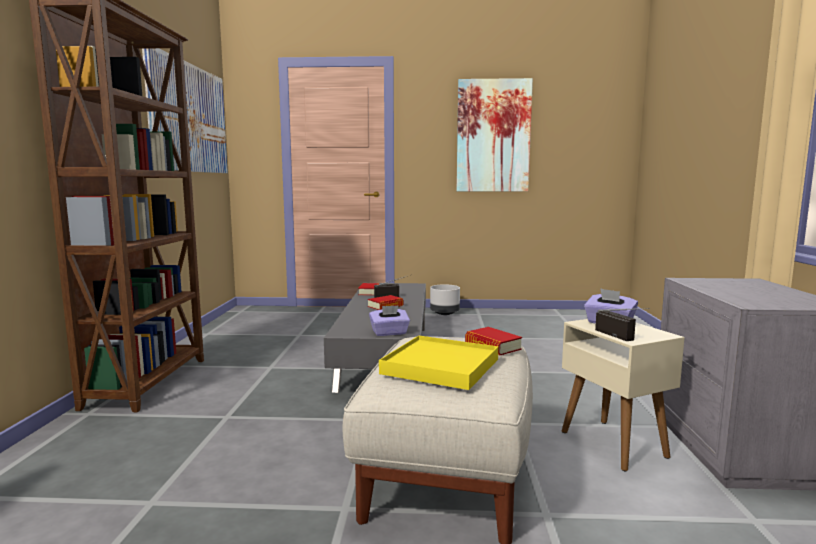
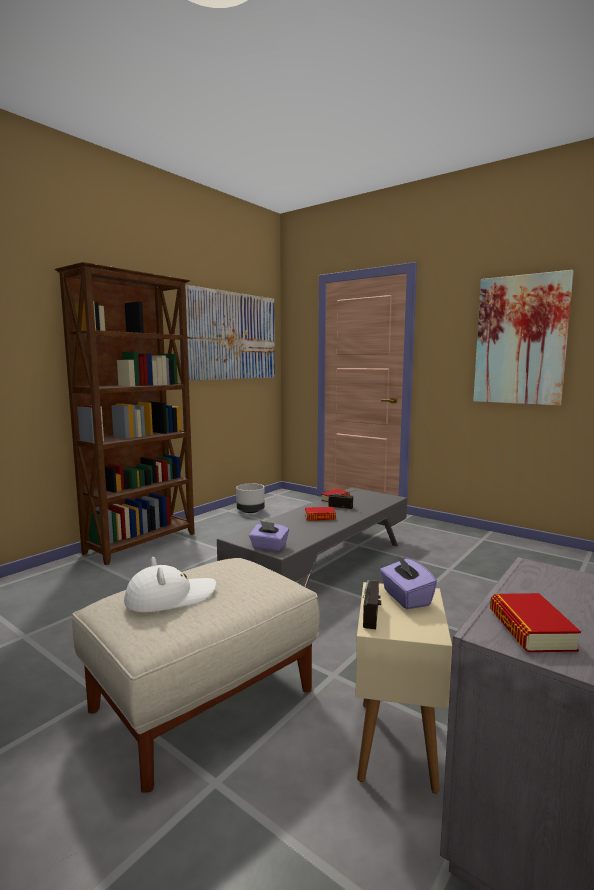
camera: 35 degrees right, 0 degrees up
(440, 366) = (170, 597): yellow tray -> white hat
(445, 313) = (446, 530): grey planter -> grey planter (251, 511)
(492, 346) = (256, 590): book -> book (531, 630)

